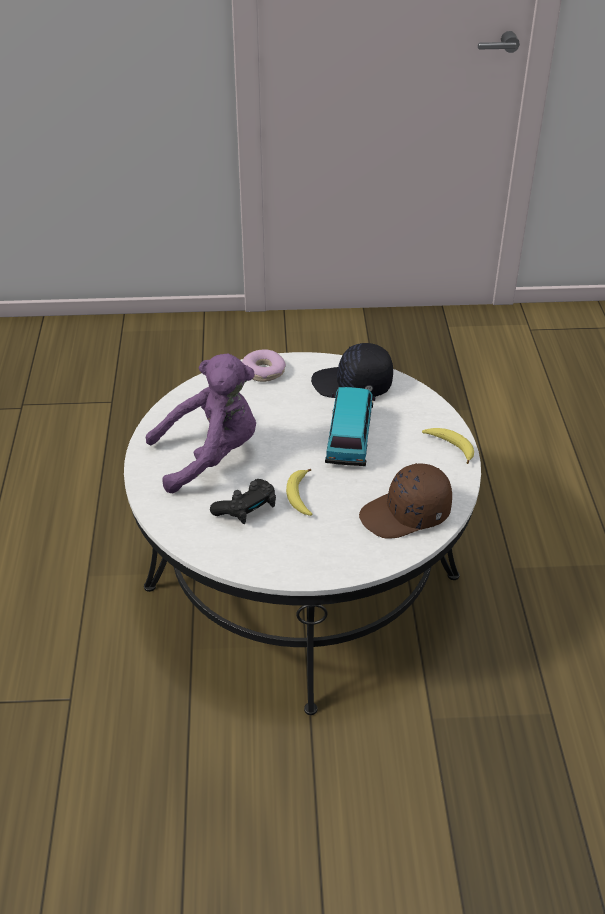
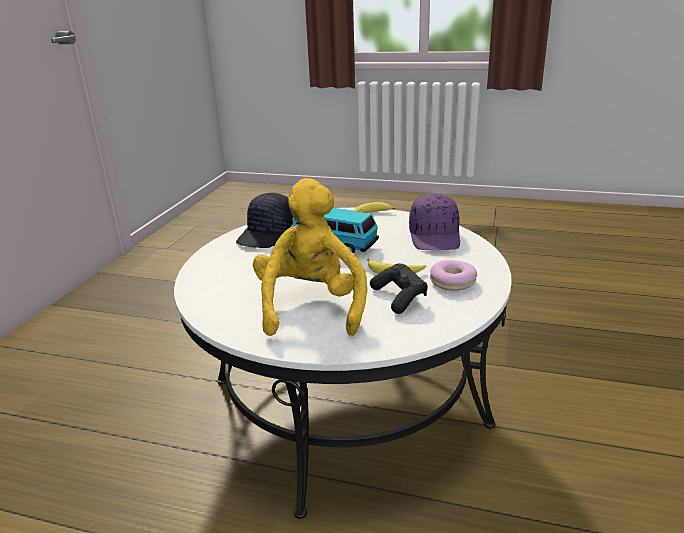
camera: 70 degrees left, 15 degrees down
(210, 456) = (311, 306): purple plush toy -> yellow plush toy
(263, 372) = (209, 267): donut -> donut (452, 282)
(406, 515) = (435, 237): brown cap -> purple cap

